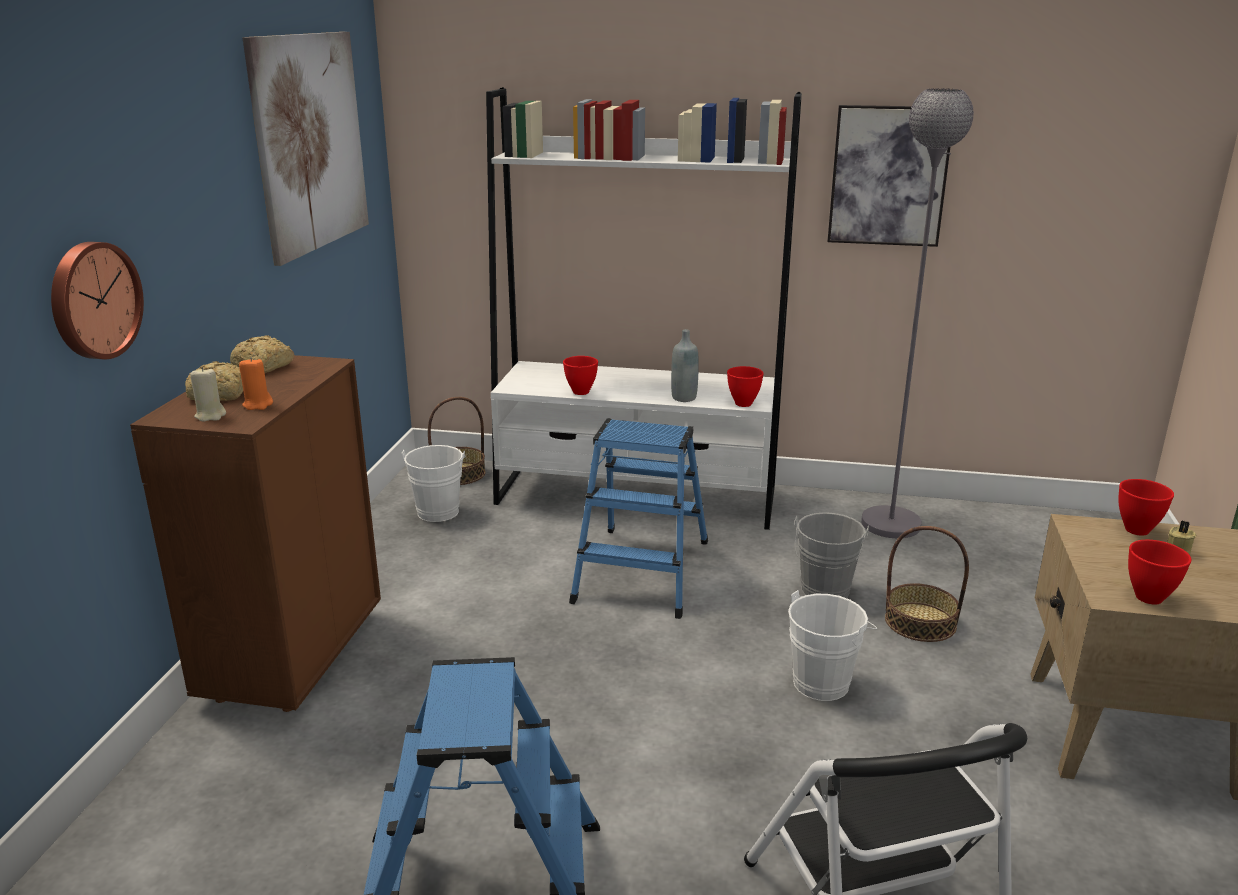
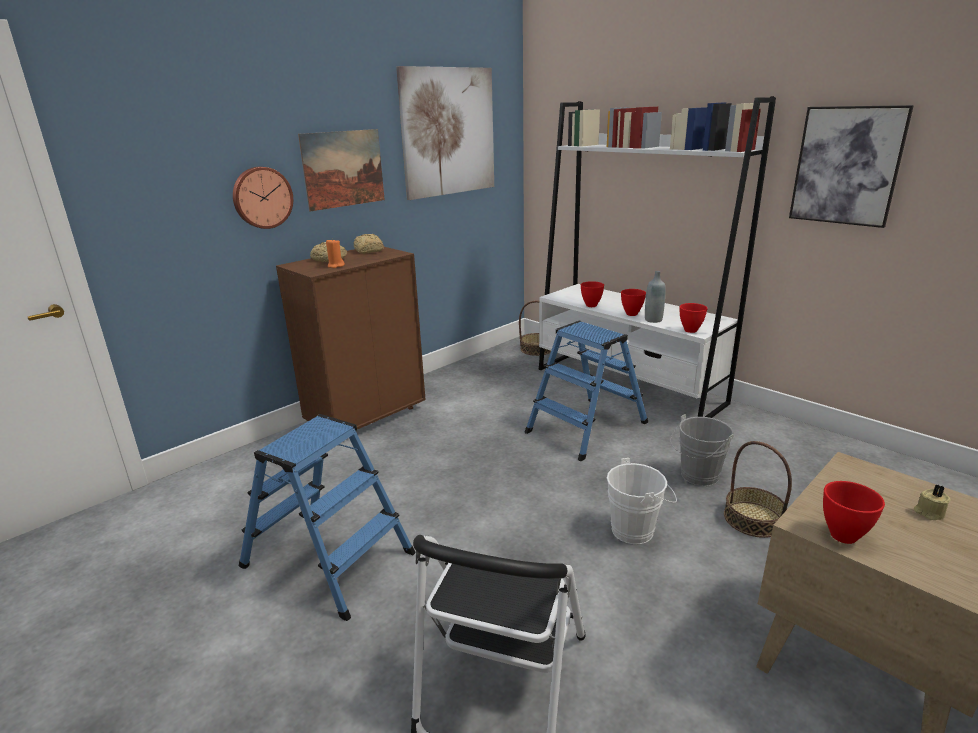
camera: 35 degrees right, 0 degrees up
(194, 226) = (343, 169): none -> picture
(210, 416) = (309, 267): beige candle -> none
(439, 510) = (506, 365): white bucket -> none
(891, 524) = (802, 449): grey floor lamp -> none
(1135, 530) = (908, 485): red bowl -> red bowl (631, 314)

